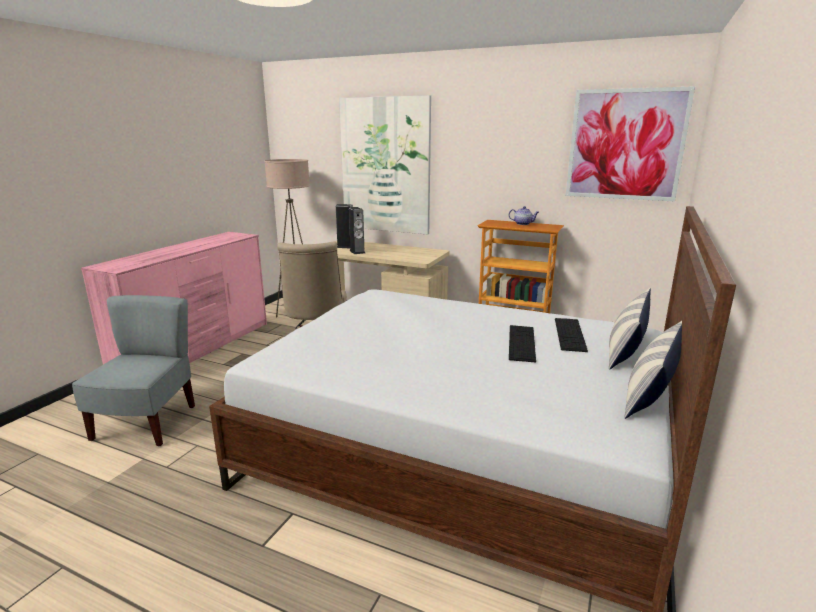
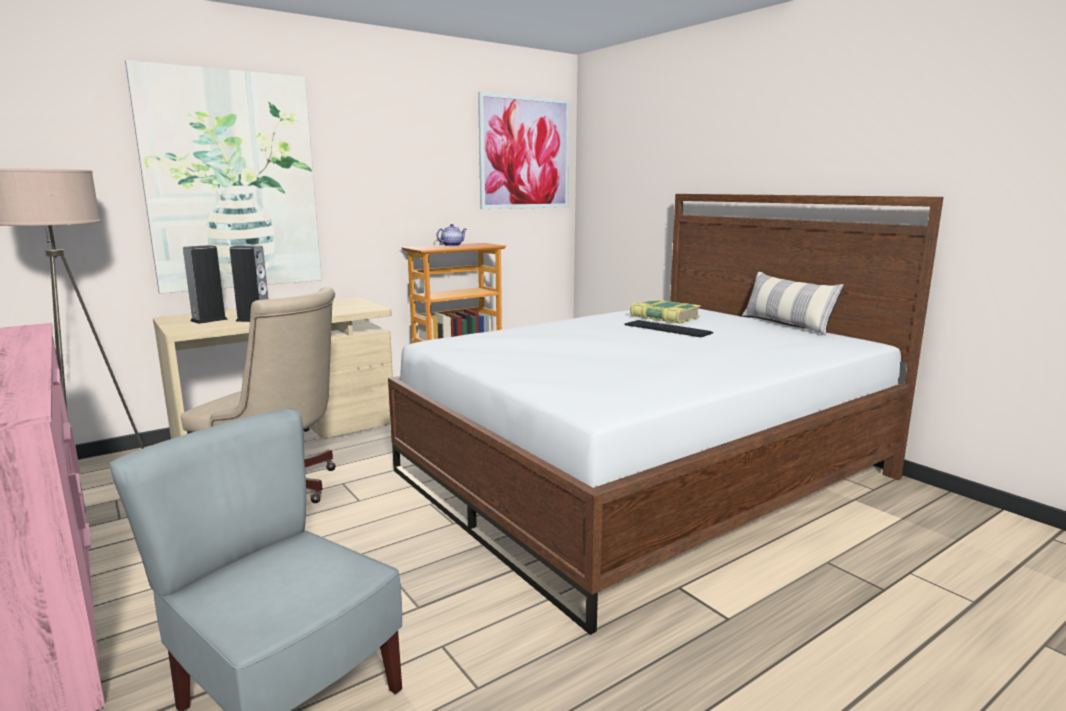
camera: 60 degrees left, 5 degrees down
(569, 334) = (664, 317): keyboard -> book
(625, 349) = (709, 314): pillow -> none

